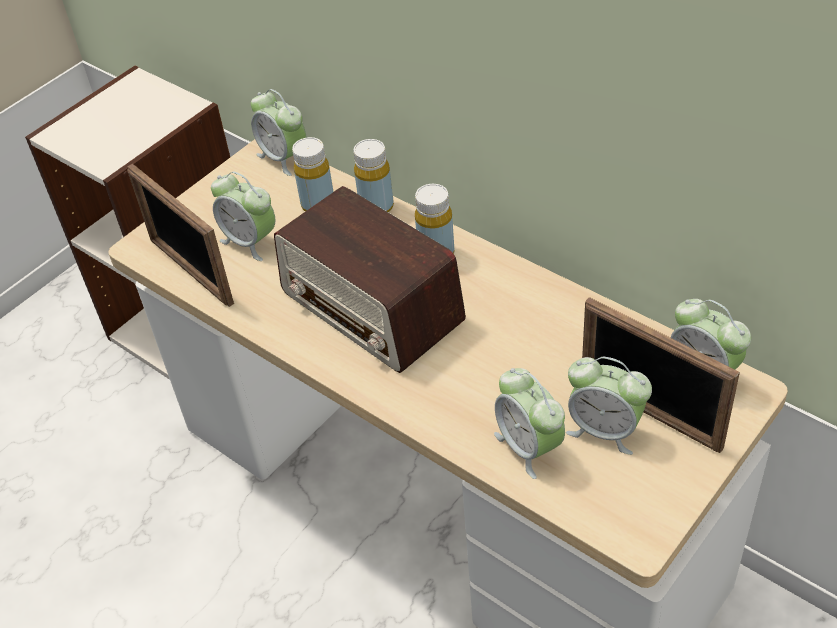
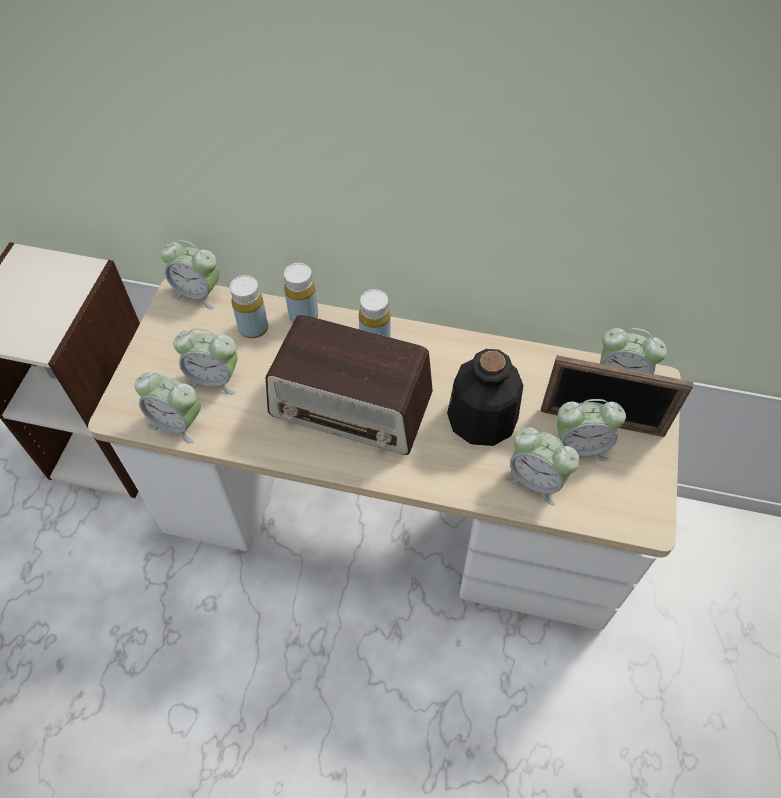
camera: 30 degrees left, 10 degrees up
(190, 271) = (177, 423): picture frame -> alarm clock
(507, 364) = (482, 418): none -> bottle

